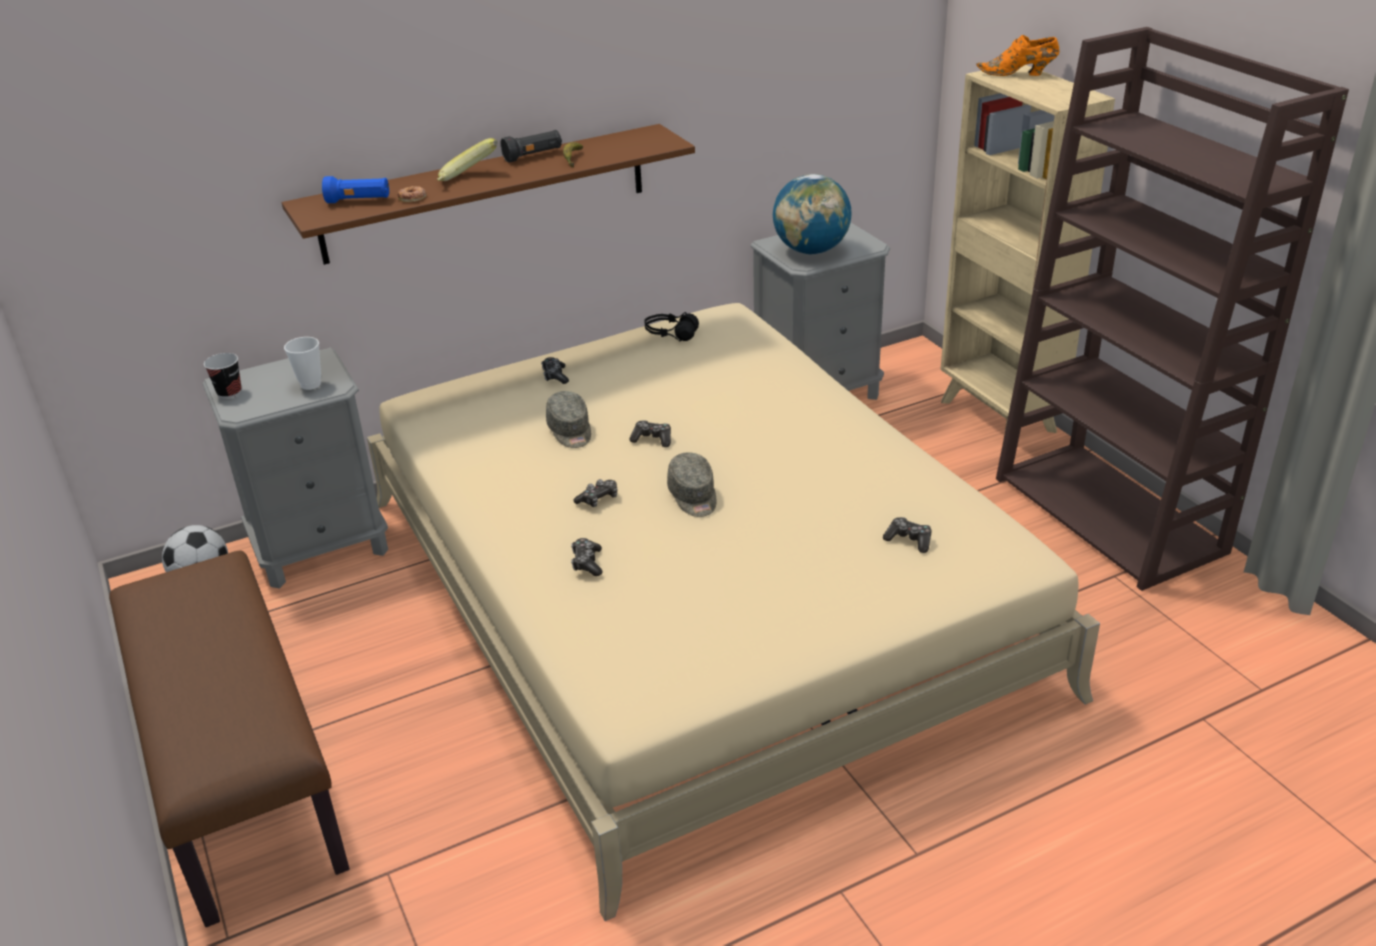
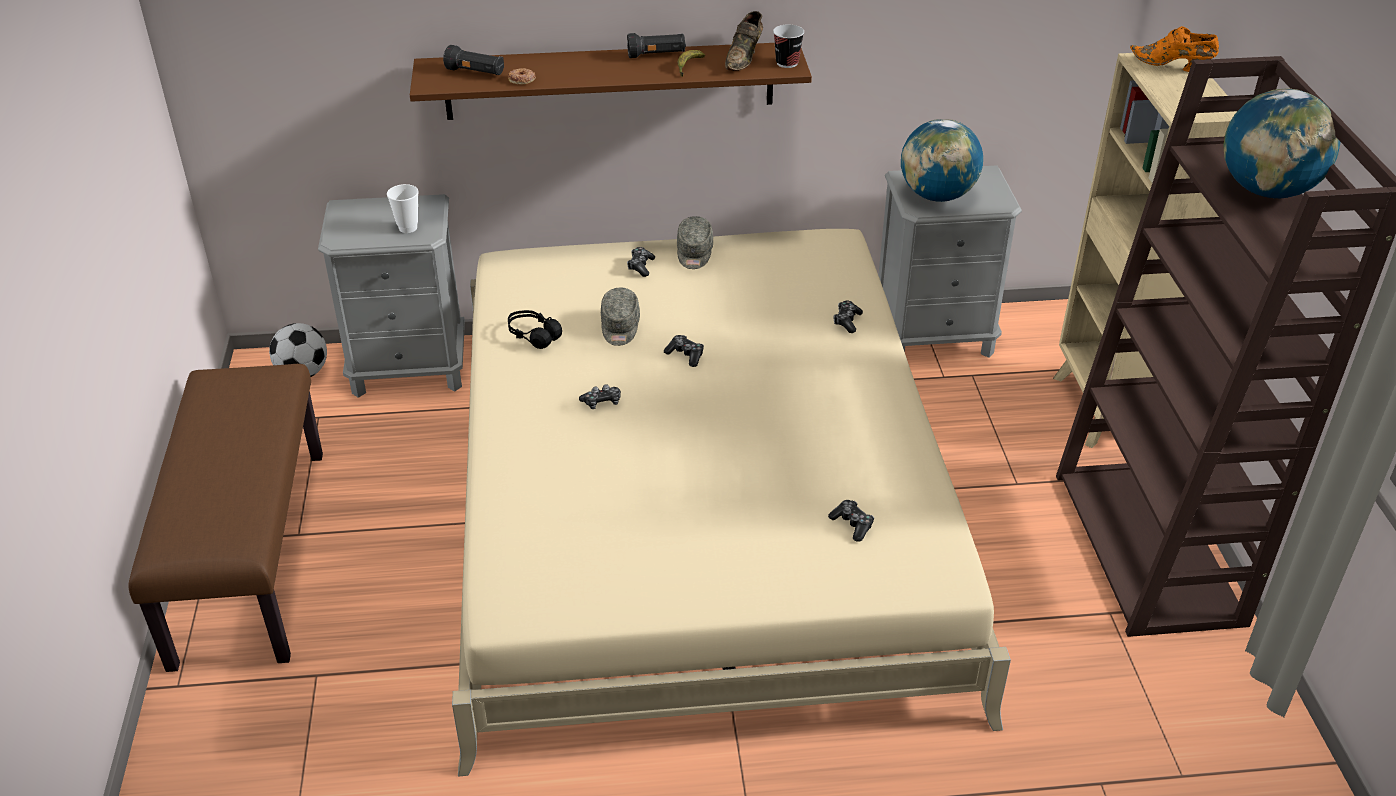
camera: 20 degrees right, 5 degrees up
(229, 392) = (340, 219): cup -> cup (787, 63)
(359, 201) = (476, 72): blue flashlight -> black flashlight
(468, 179) = (581, 69): banana -> none
(587, 563) = (556, 461): game controller -> game controller (847, 321)
(620, 143) = (744, 58): none -> brown shoe
(671, 334) = (768, 250): black headphones -> black headphones (533, 336)
(693, 497) = (685, 424): grey cap -> grey cap (694, 253)
(1179, 141) = (1267, 191): none -> globe

